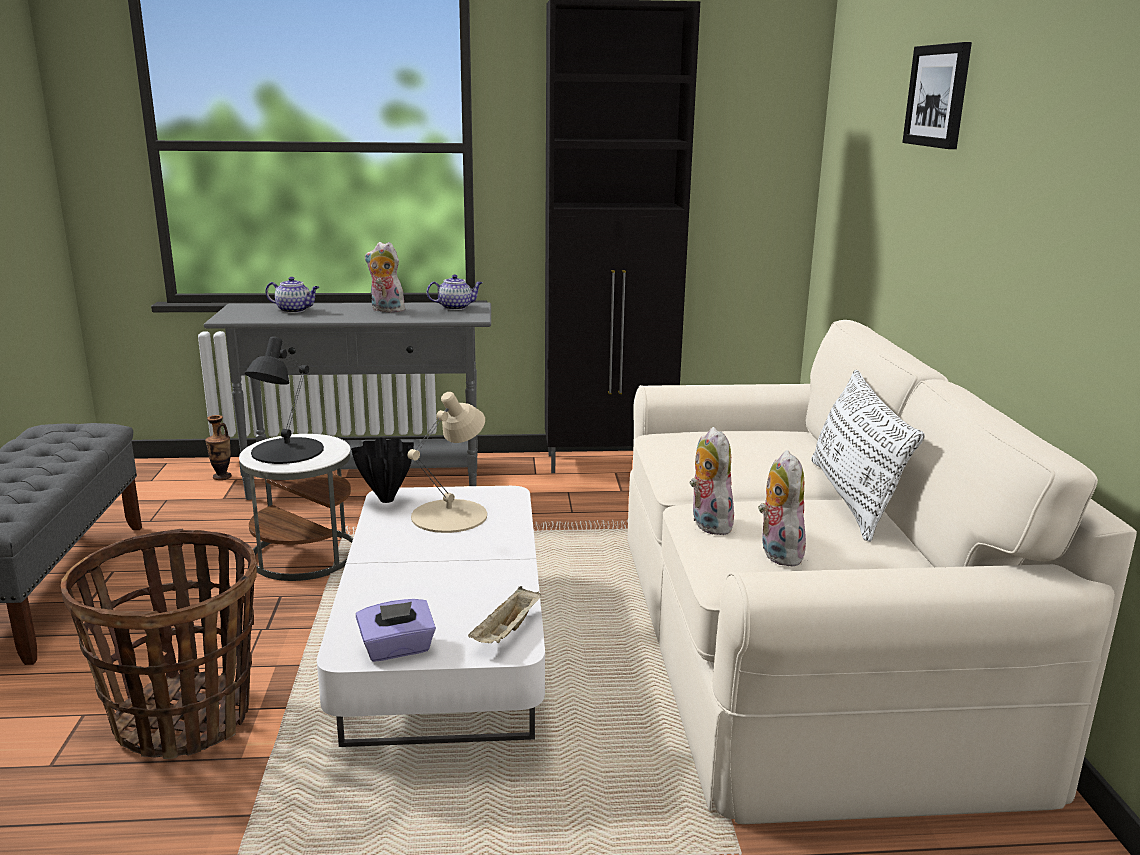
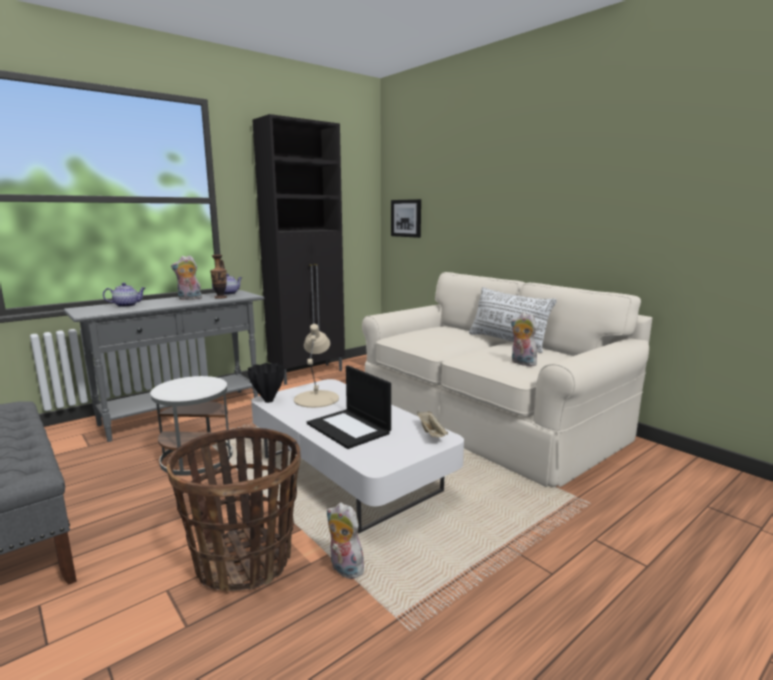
camera: 35 degrees left, 5 degrees down
(222, 477) = (69, 435): vase -> vase (220, 297)
(286, 451) = (185, 388): black table lamp -> none
(397, 649) = (395, 456): purple tissue box -> none
(413, 580) = (349, 428): none -> laptop
(707, 524) = (477, 361): plush toy -> plush toy (344, 569)
(938, 96) = (476, 167): picture -> picture (406, 218)

